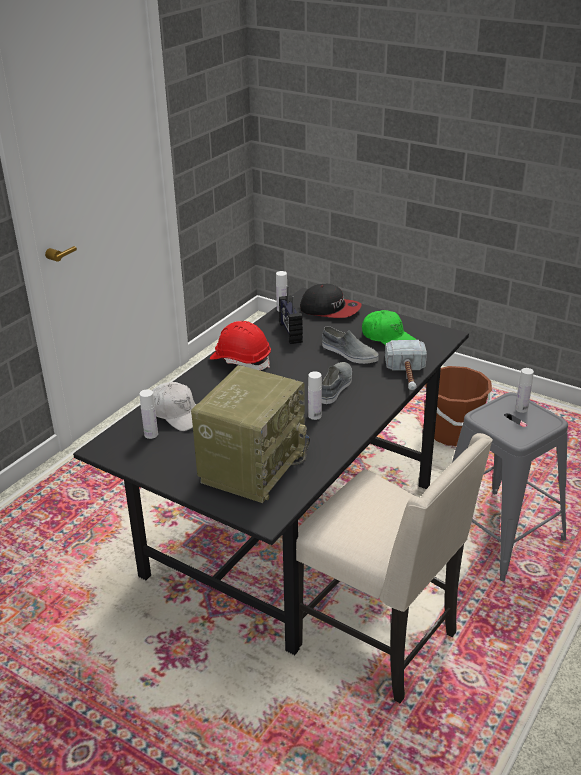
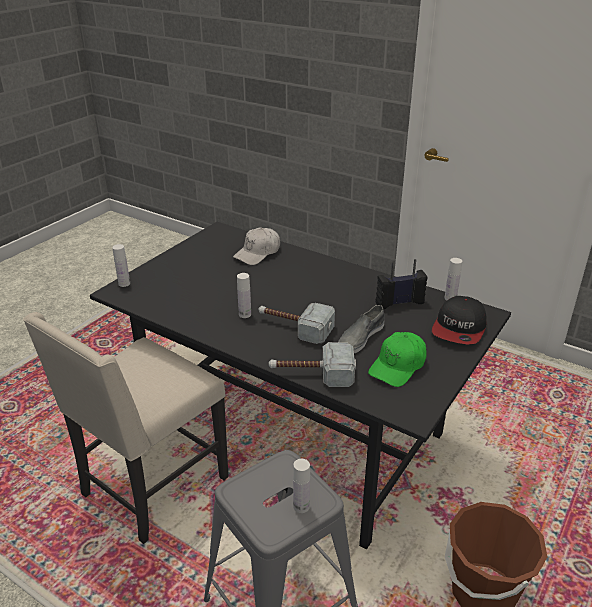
camera: 90 degrees right, 0 degrees up
(151, 434) = (232, 245): white bottle -> white bottle (124, 283)
(241, 360) = (342, 277): red hard hat -> none
(252, 465) = (179, 285): radio -> none
(335, 386) = (294, 327): grey shoe -> hammer

